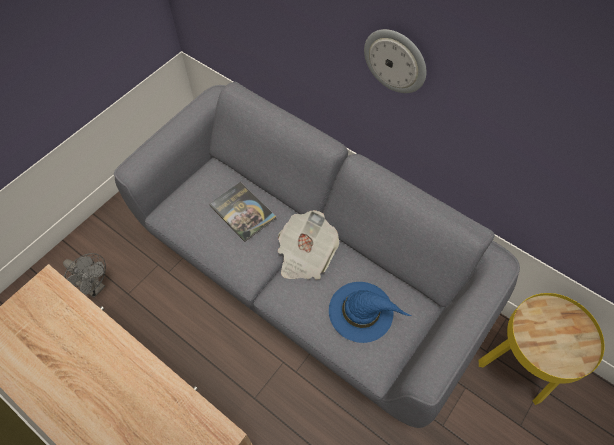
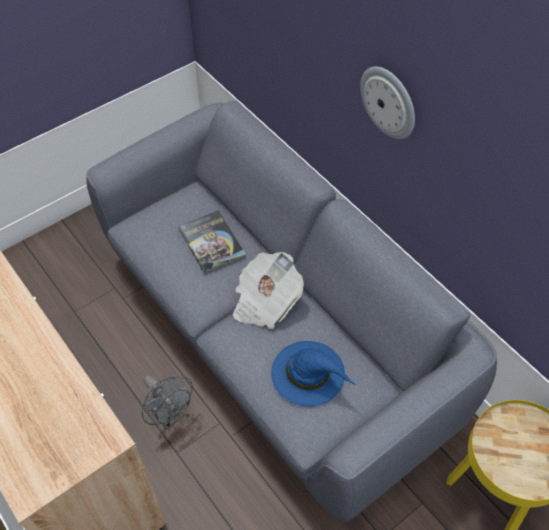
camera: 15 degrees right, 5 degrees down
(94, 287) = (41, 297): grey fan -> grey fan (169, 415)

